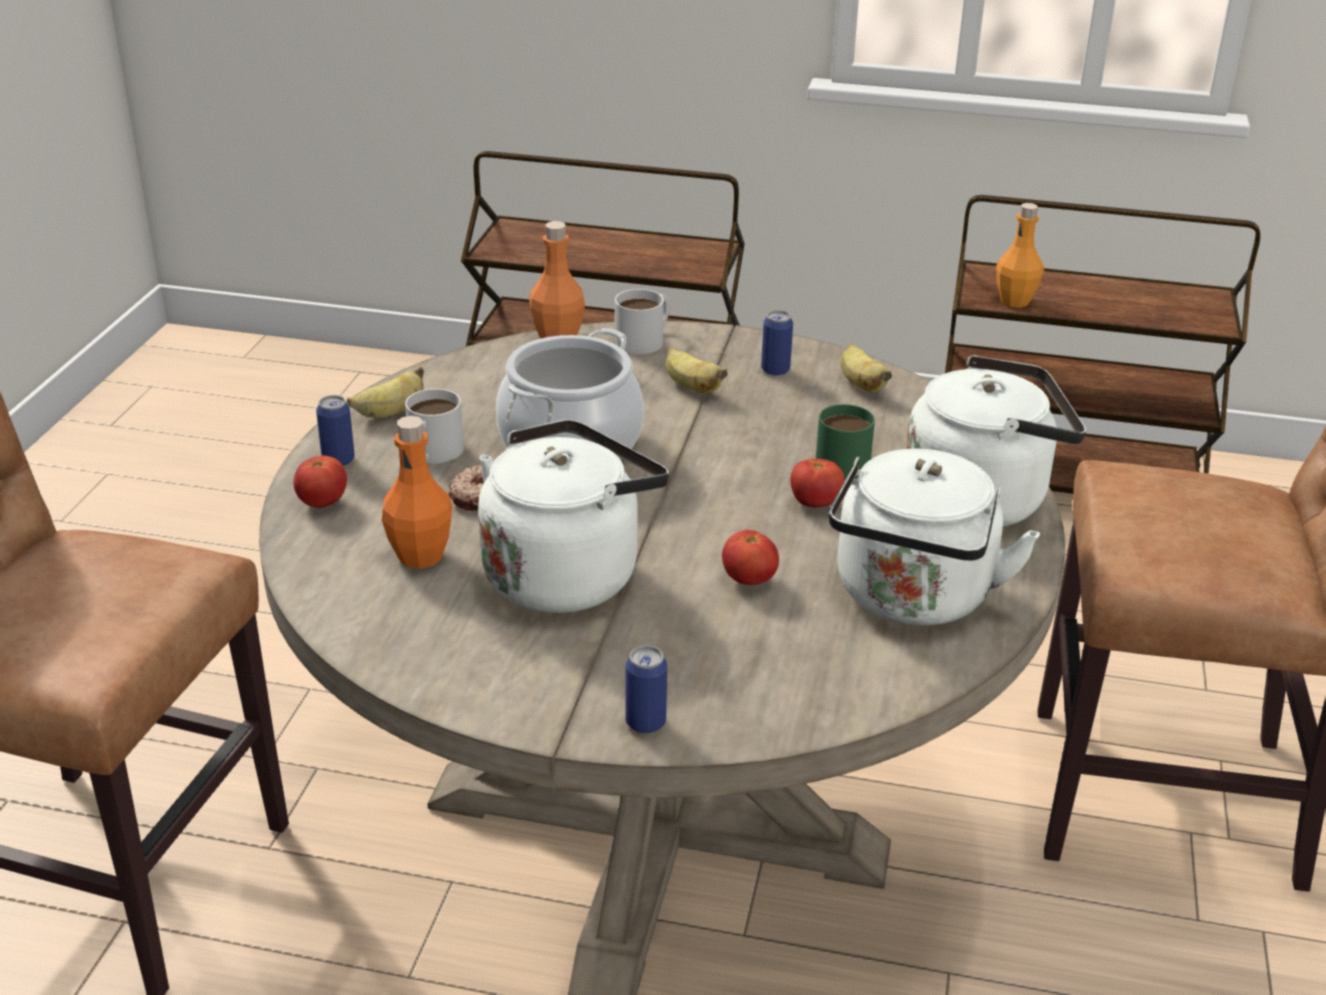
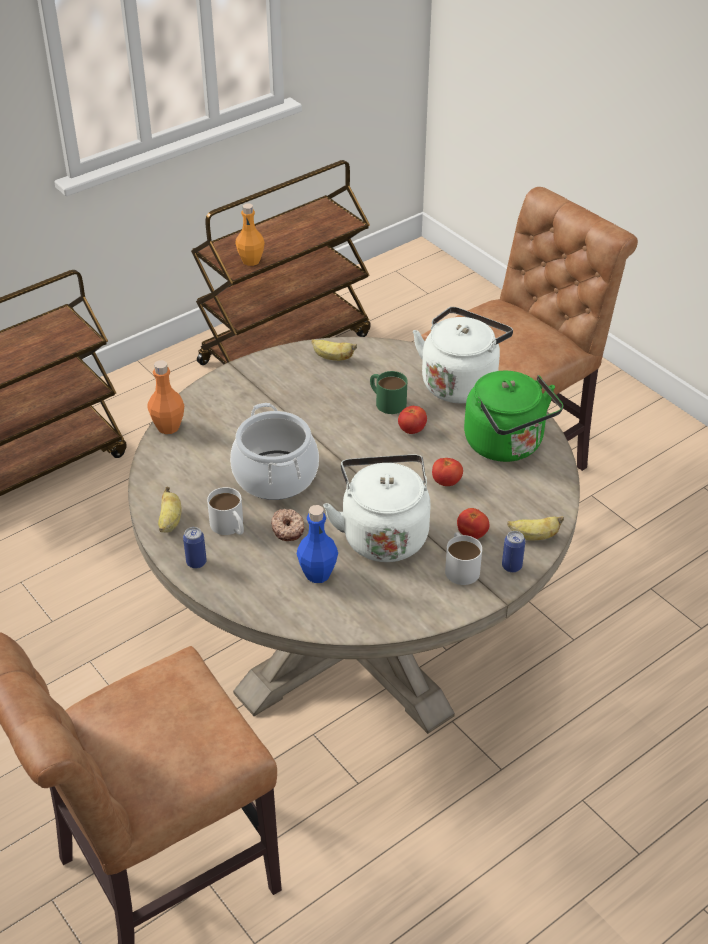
camera: 50 degrees left, 10 degrees up
(322, 503) = (231, 586): tomato -> tomato (472, 534)
(420, 556) = (317, 574): orange bottle -> blue bottle
(645, 339) = (206, 398): white mug -> white mug (460, 566)
(691, 387) = (270, 409): banana -> banana (533, 536)
(775, 370) = (288, 375): can -> none
(912, 599) = (507, 445): white kettle -> green kettle

